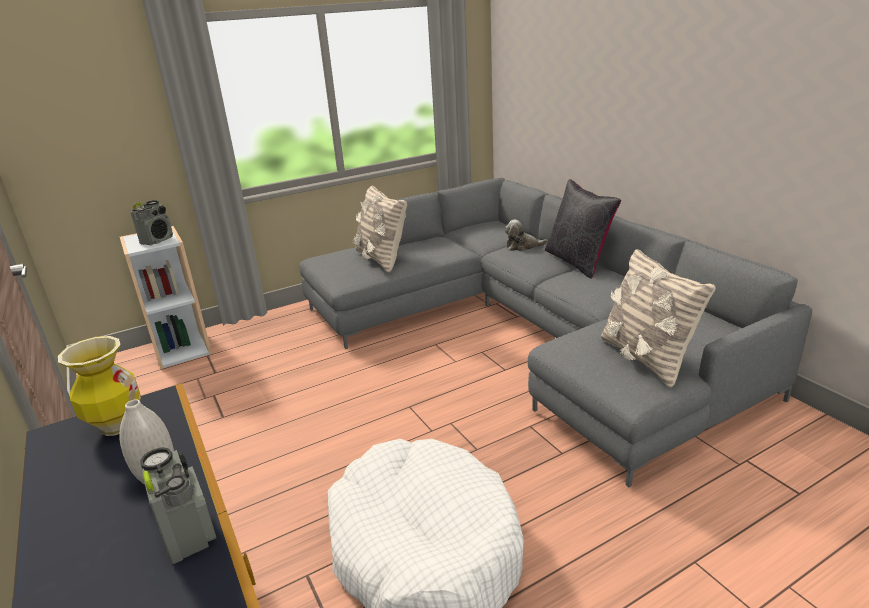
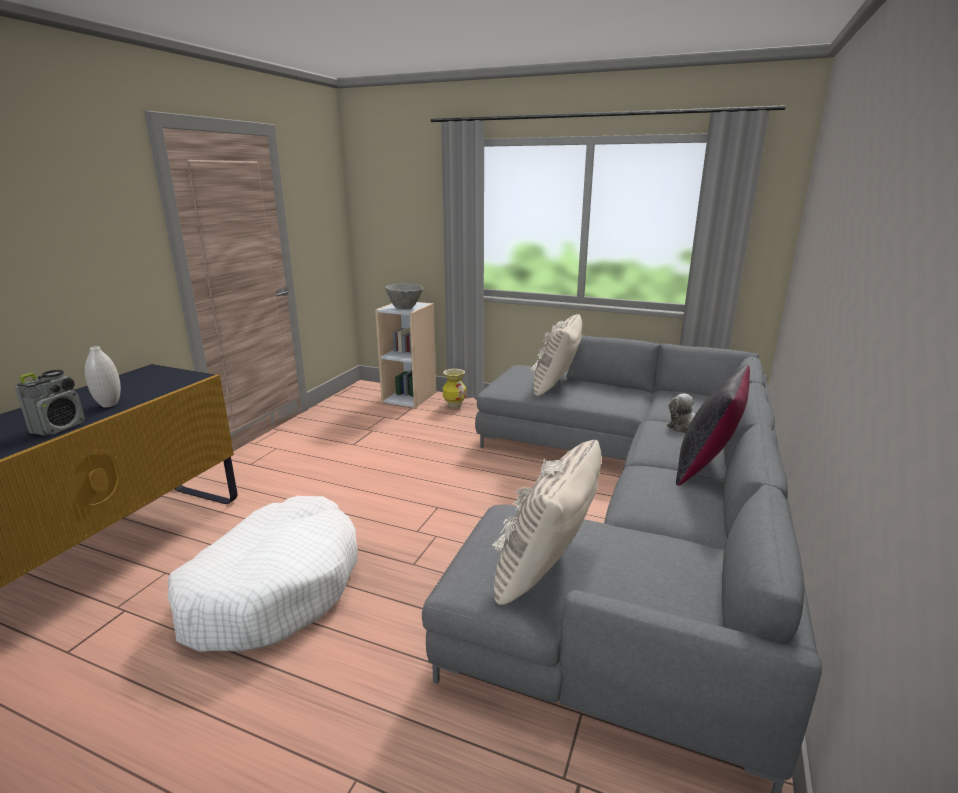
camera: 50 degrees right, 5 degrees down
(117, 426) = (163, 378): vase -> vase (454, 405)
(157, 240) = (405, 308): radio -> grey bowl

